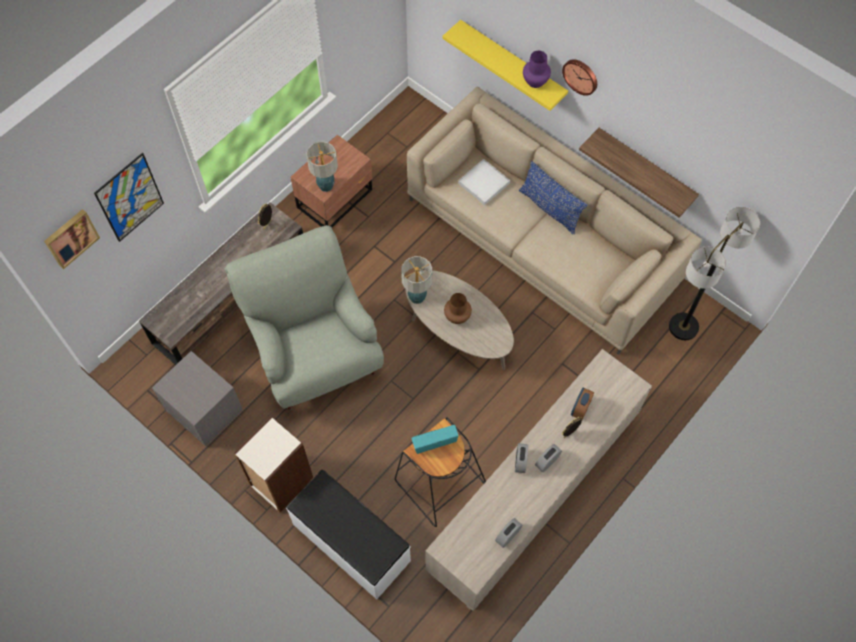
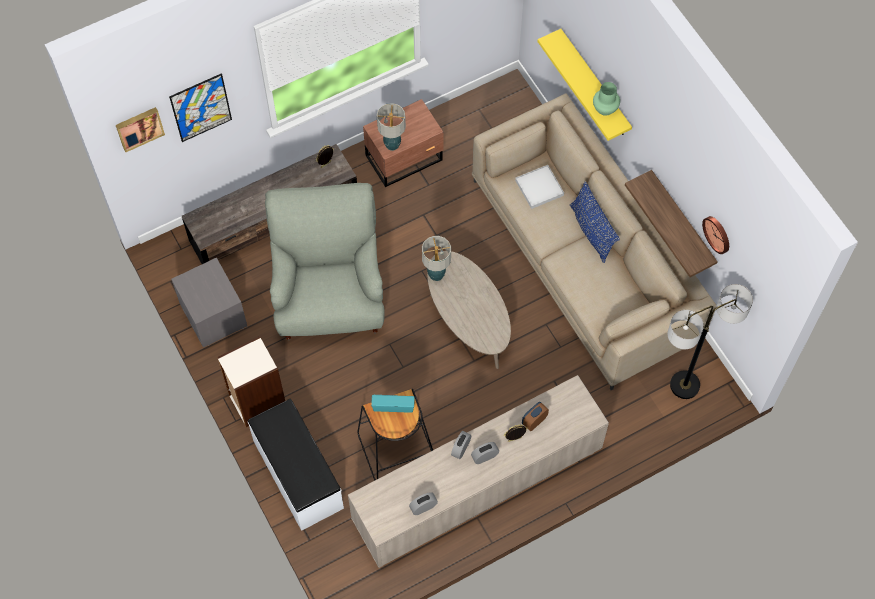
camera: 20 degrees right, 0 degrees up
(457, 317) = (465, 304): brown vase -> none
(535, 81) = (605, 108): purple vase -> green vase
(581, 76) = (641, 118): wall clock -> wall clock (717, 234)

